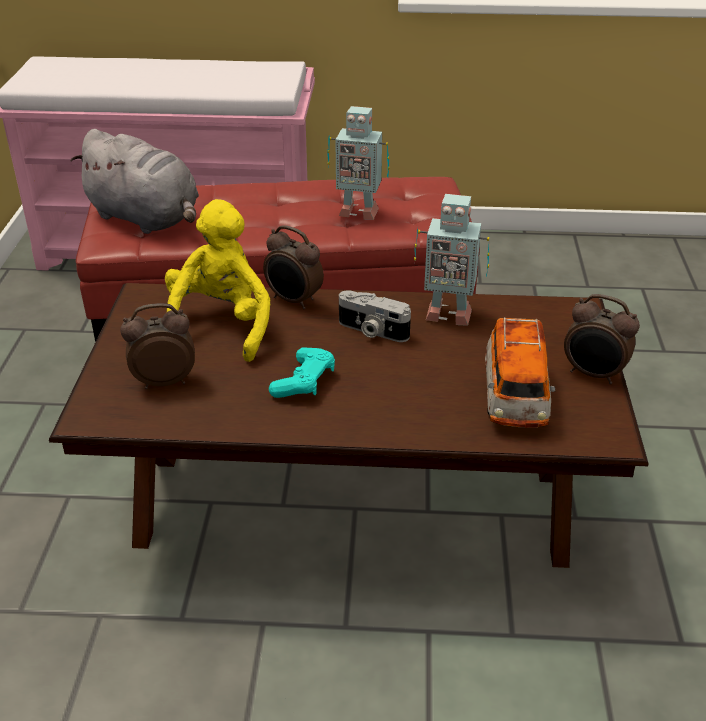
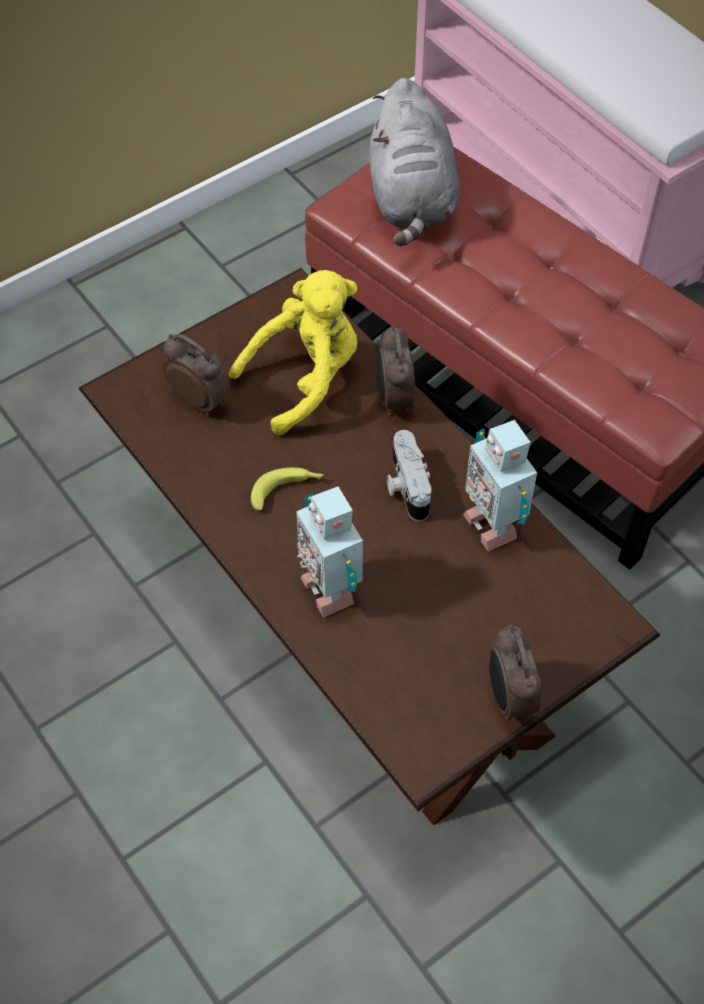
camera: 50 degrees right, 20 degrees up
(304, 382) = (287, 490): turquoise game controller -> banana
(357, 211) = (601, 334): toy robot -> toy robot (331, 587)
(515, 397) = (412, 654): toy car -> none

